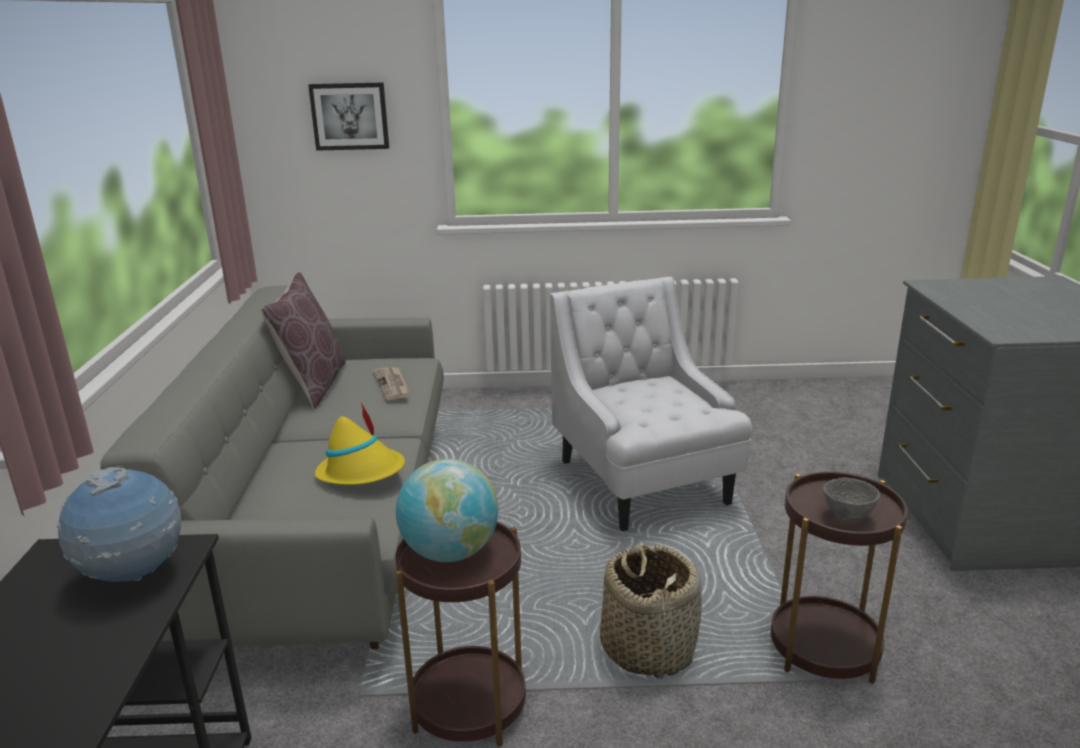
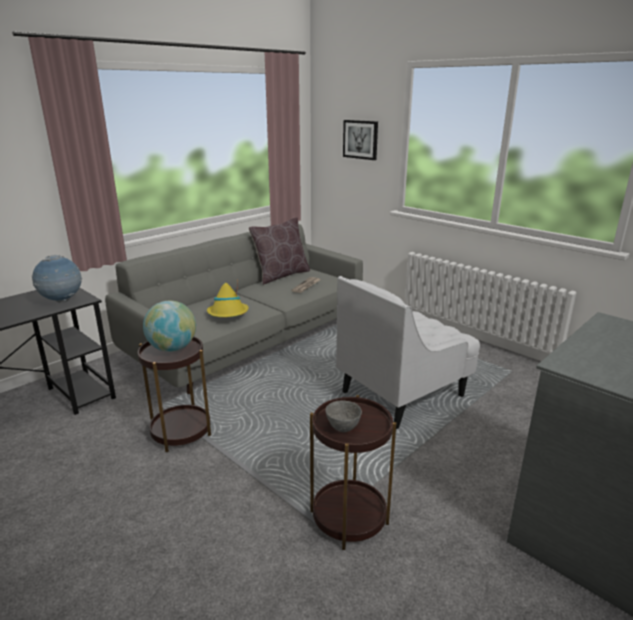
camera: 45 degrees right, 0 degrees up
(644, 484) = (403, 394): white armchair -> white armchair turned 150 degrees counterclockwise
(648, 648) = (274, 459): basket -> none

